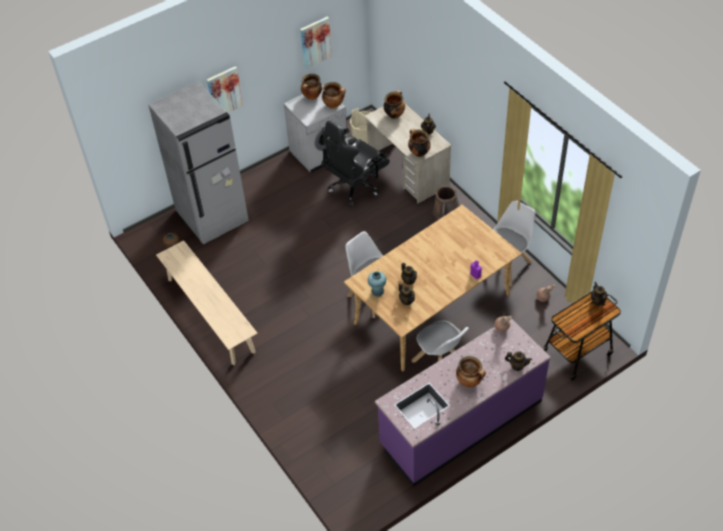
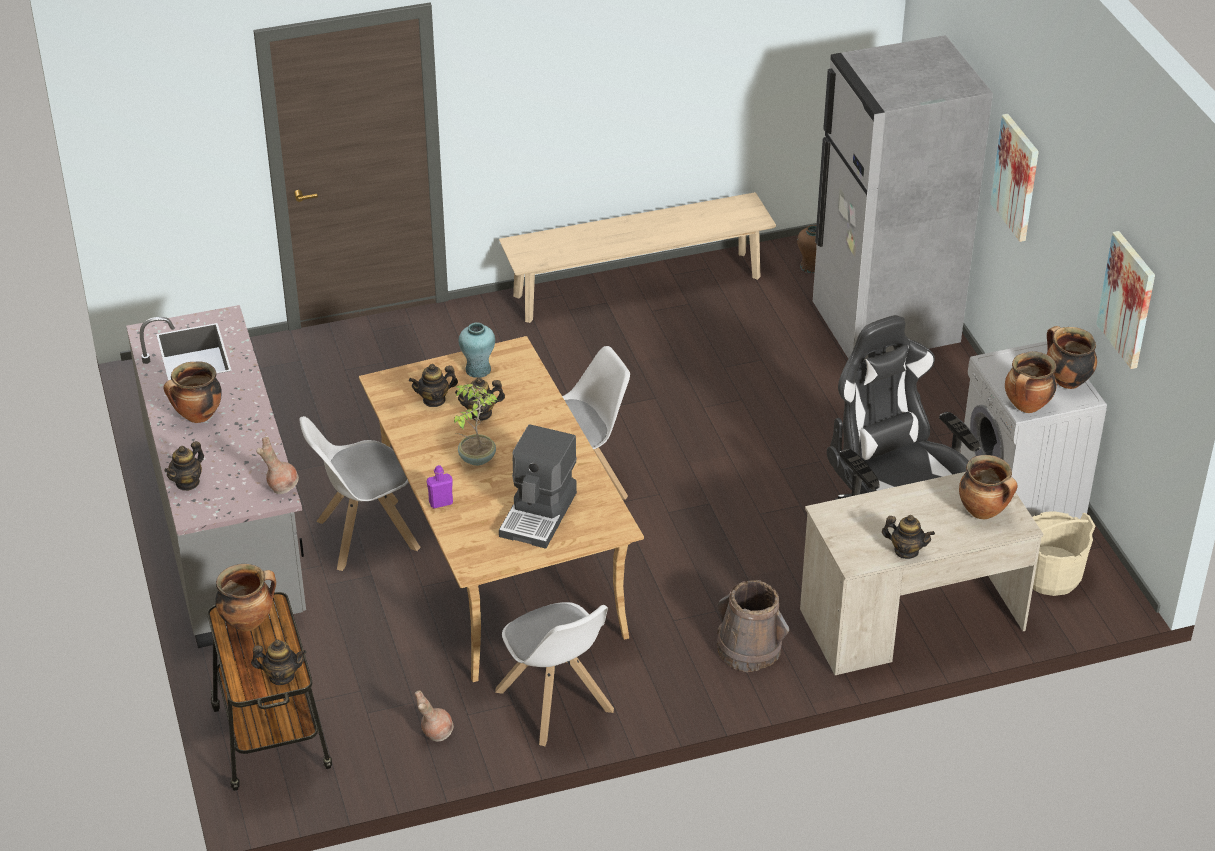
camera: 105 degrees right, 10 degrees down
(418, 152) = (840, 519): cooking pot -> cooking pot (248, 621)
(440, 272) = (476, 458): none -> potted plant
(460, 422) = (227, 528): purple counter -> grey counter
(465, 240) = (539, 514): none -> coffee machine

